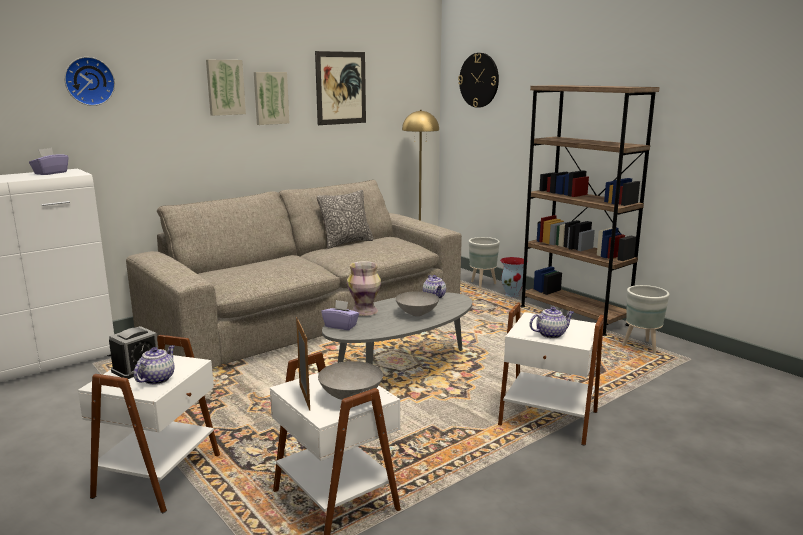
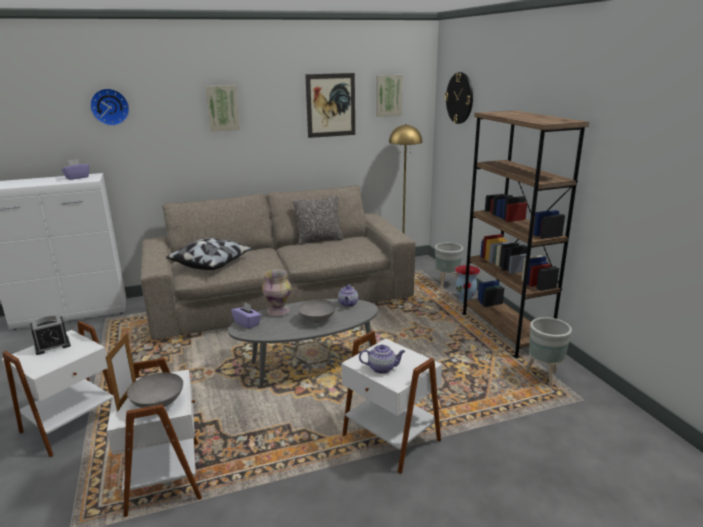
camera: 20 degrees right, 5 degrees up
(157, 379) = (54, 358): teapot -> none
(243, 273) = (211, 263): none -> pillow
(270, 98) = (263, 115): picture -> picture (388, 95)

